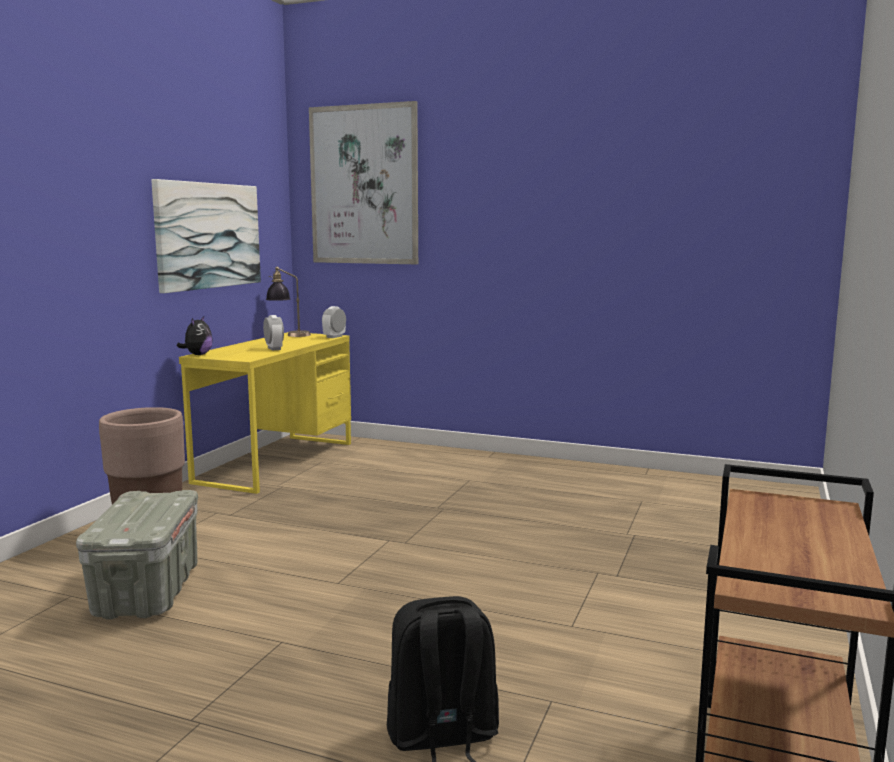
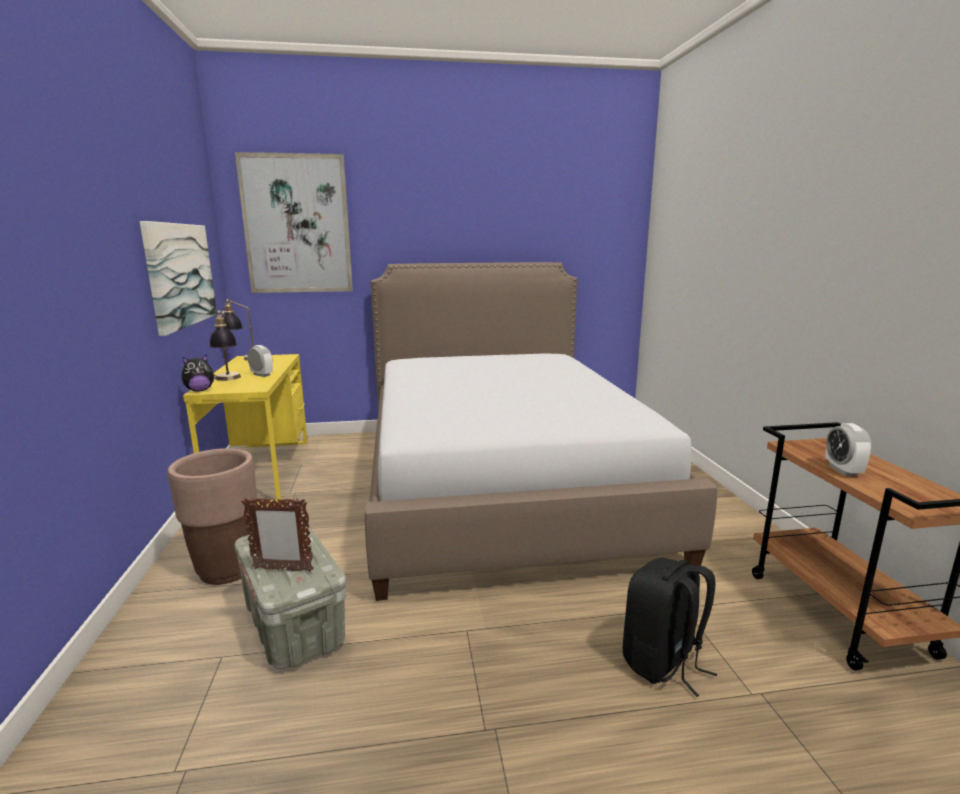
camera: 30 degrees left, 5 degrees up
(123, 520) = (282, 570): none -> picture frame
(197, 355) = (200, 390): plush toy -> plush toy turned 75 degrees clockwise
(237, 349) = (228, 380): none -> table lamp
(334, 337) = (290, 357): alarm clock -> alarm clock (843, 470)
(508, 523) = (501, 484): none -> bed

